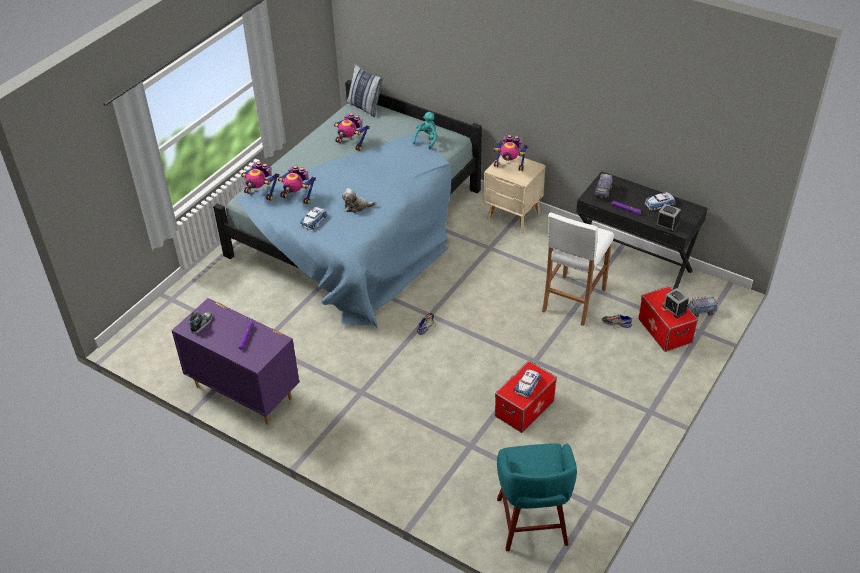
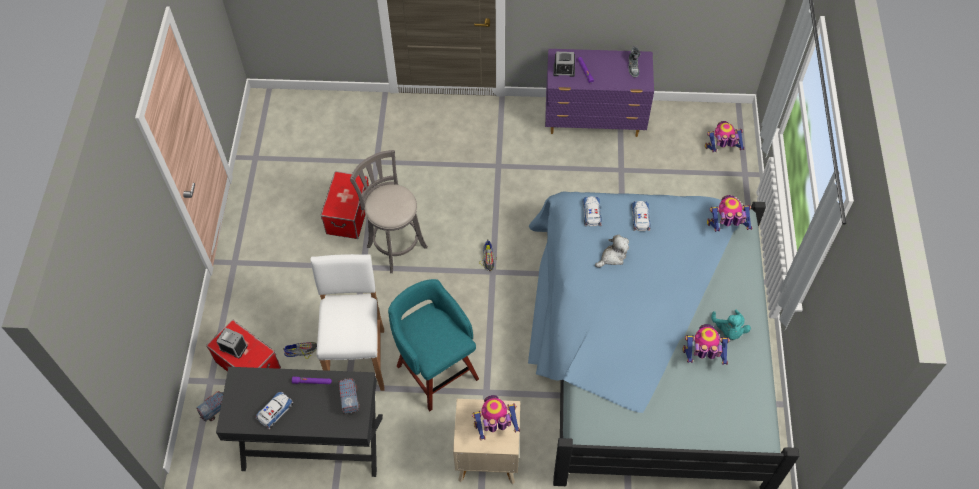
camera: 150 degrees right, 15 degrees up
(297, 197) = (684, 240): toy robot -> toy robot (721, 150)
(365, 107) = (744, 436): pillow -> none
(426, 140) = (617, 405): turquoise plush toy -> turquoise plush toy (729, 330)
(497, 366) = (395, 245): none -> grey stool
(527, 385) = (342, 195): toy car -> toy car (591, 213)
(532, 524) = (296, 124): turquoise stool -> turquoise stool (436, 370)
(667, 224) = (256, 379): alarm clock -> alarm clock (564, 70)

